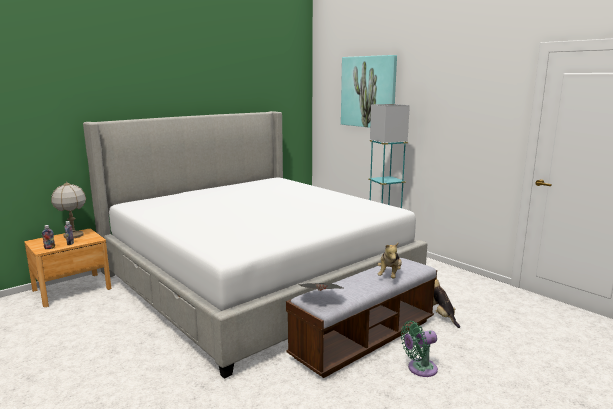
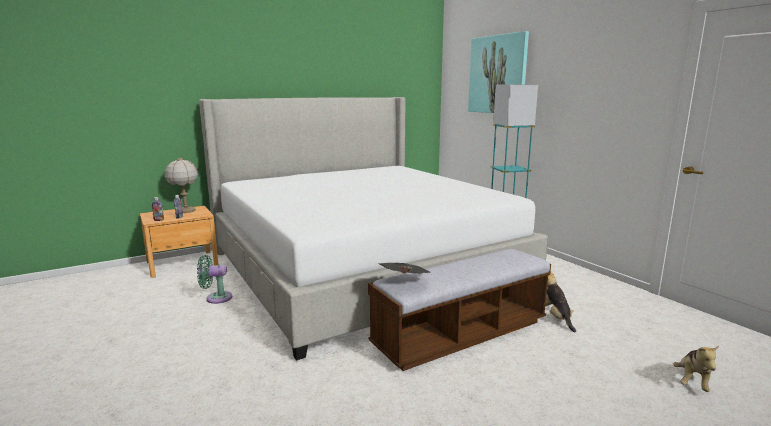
camera: 10 degrees right, 0 degrees up
(389, 275) = (492, 265): plush toy -> plush toy (692, 381)
(419, 369) = (516, 372): green fan -> green fan (216, 298)

